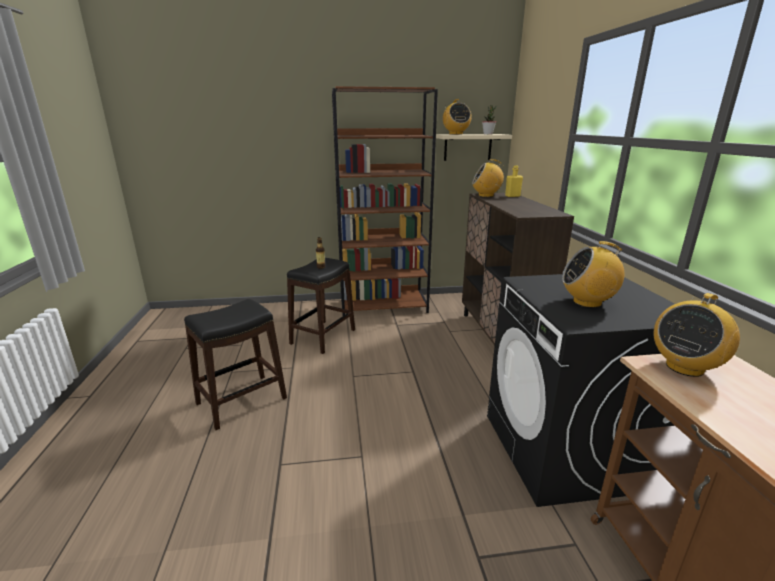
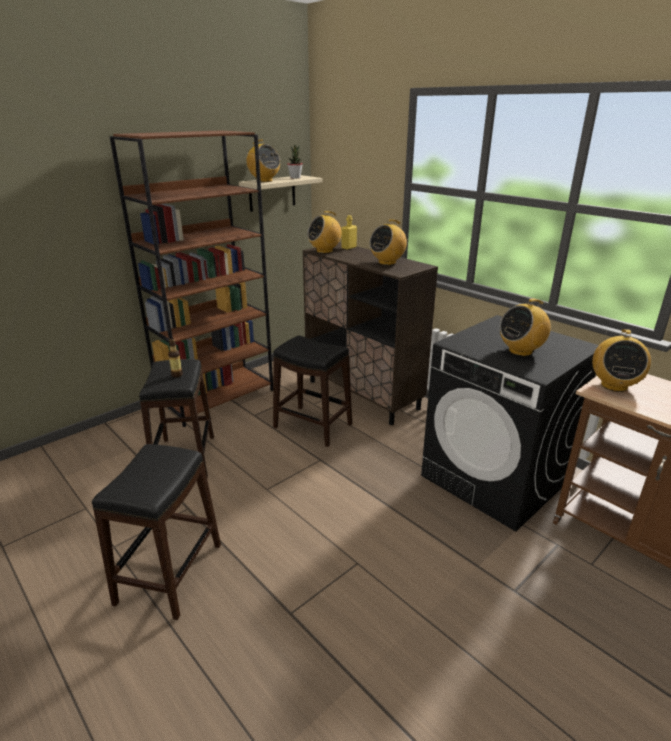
camera: 35 degrees left, 5 degrees up
(433, 346) = (313, 425): none -> black stool
(527, 208) = (387, 262): none -> radio

